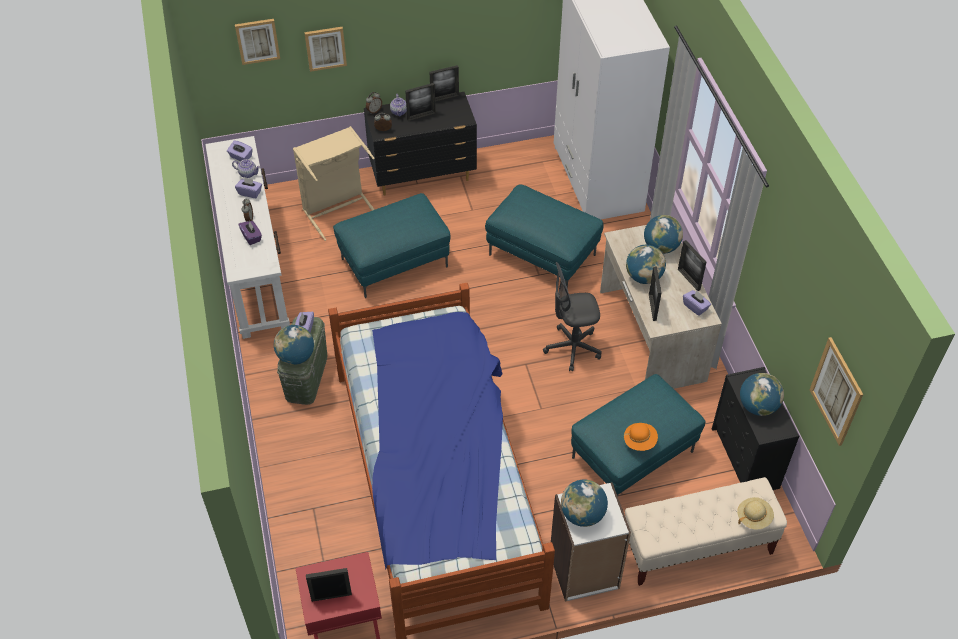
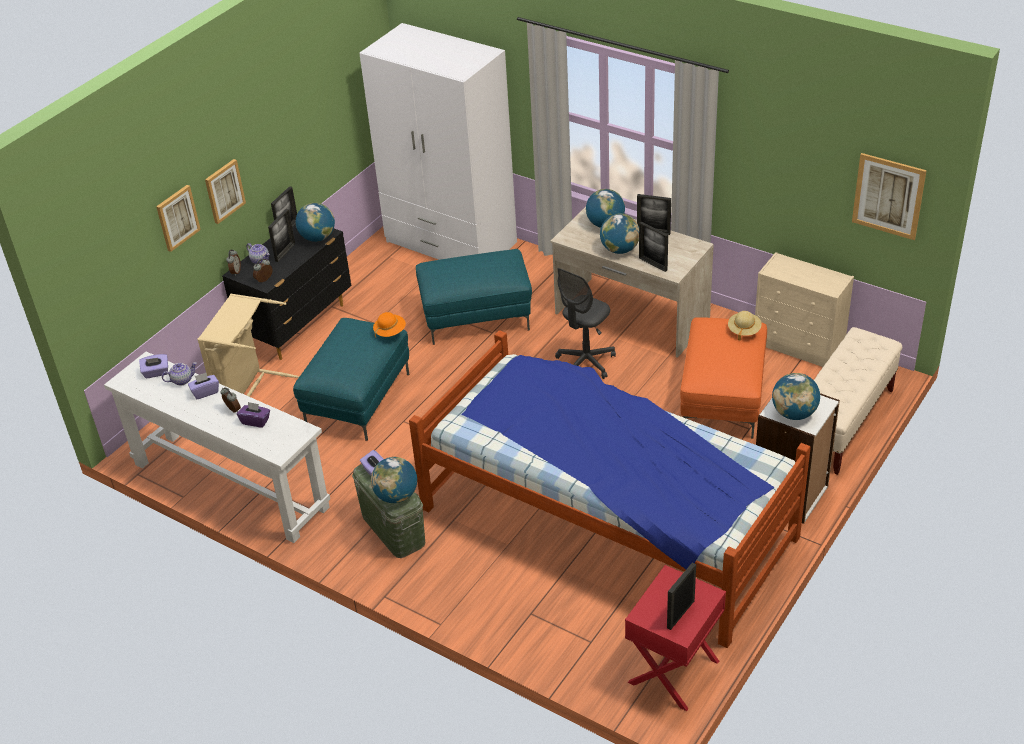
camera: 40 degrees left, 10 degrees down
(257, 40) = (117, 236): picture -> picture (224, 191)
(633, 456) = (723, 399): turquoise ottoman -> orange ottoman
(640, 441) = (746, 361): orange hat -> orange hat (390, 332)
(695, 307) = (682, 245): purple tissue box -> none
(745, 459) = (799, 348): black dresser -> beige dresser
(753, 517) = (879, 354): beige hat -> beige hat (744, 330)
(757, 406) = (804, 277): globe -> globe (317, 238)

